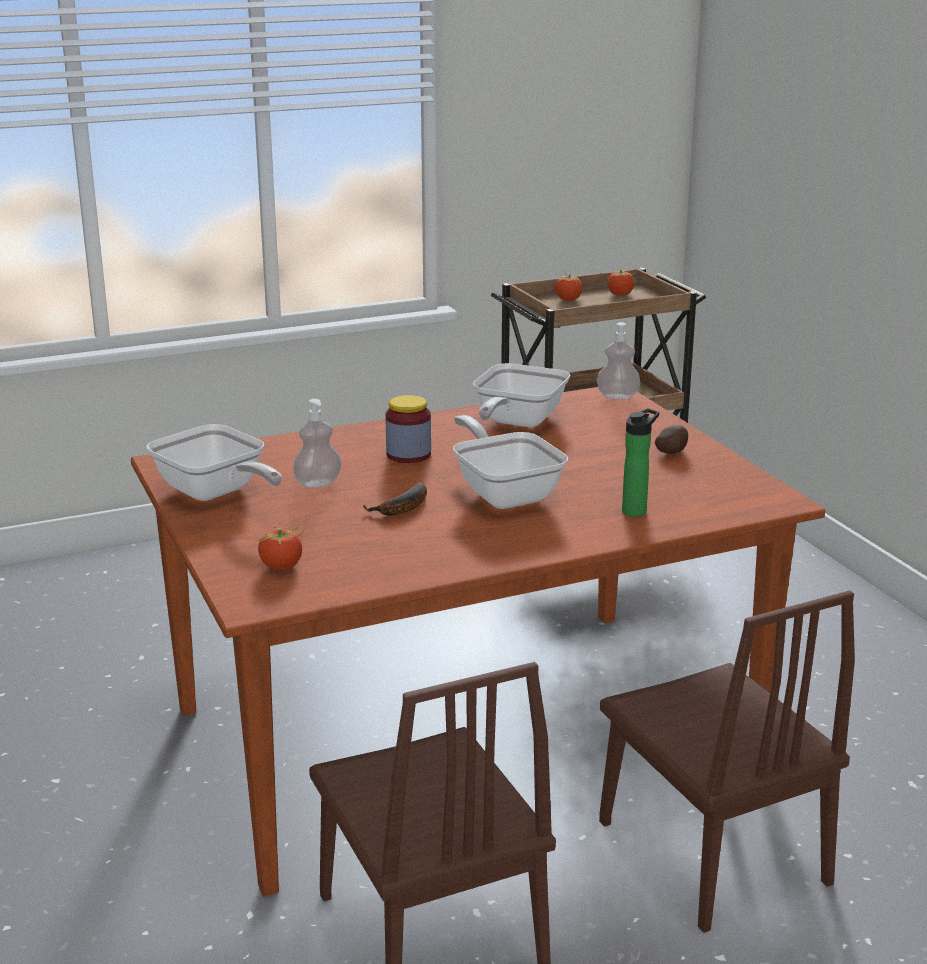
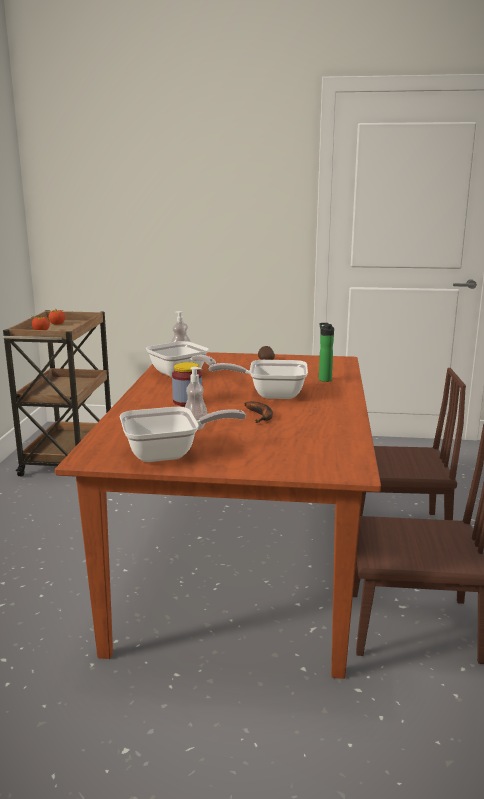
camera: 60 degrees left, 5 degrees down
(281, 566) = (308, 455): tomato -> none

